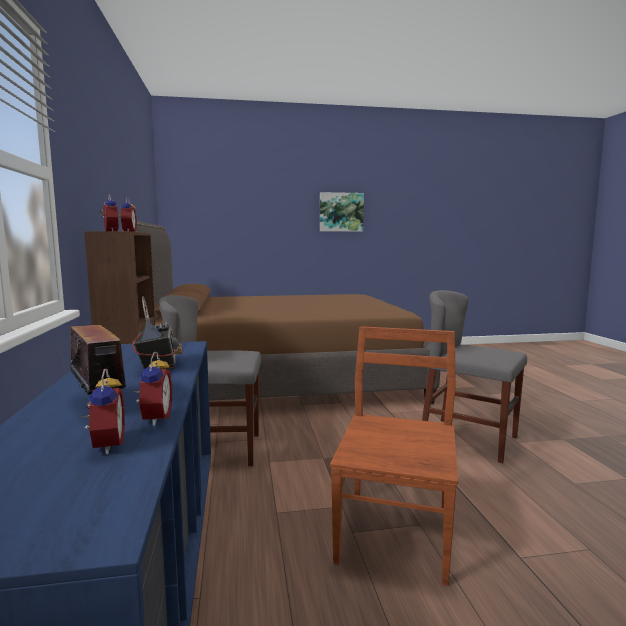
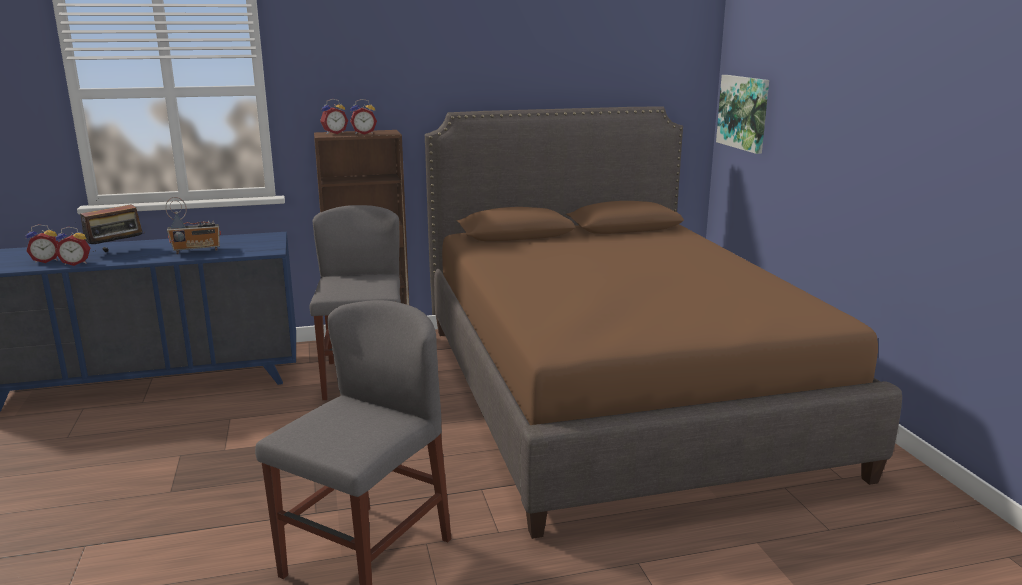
camera: 85 degrees right, 10 degrees up
(341, 212) = (947, 105): picture -> picture (744, 112)
(396, 531) = (168, 477): brown chair -> none

